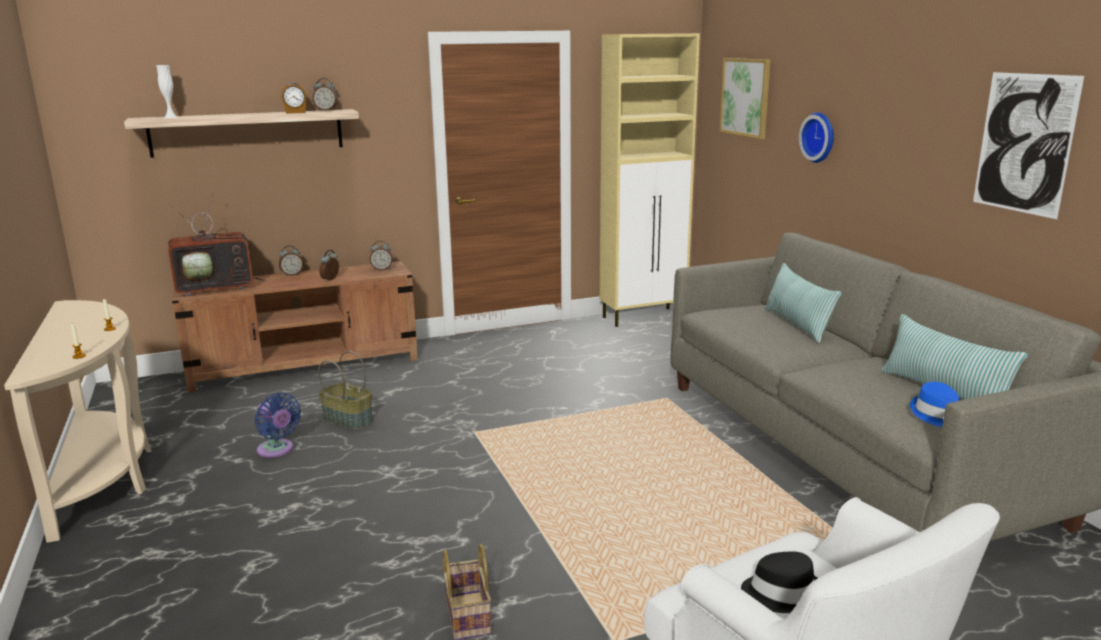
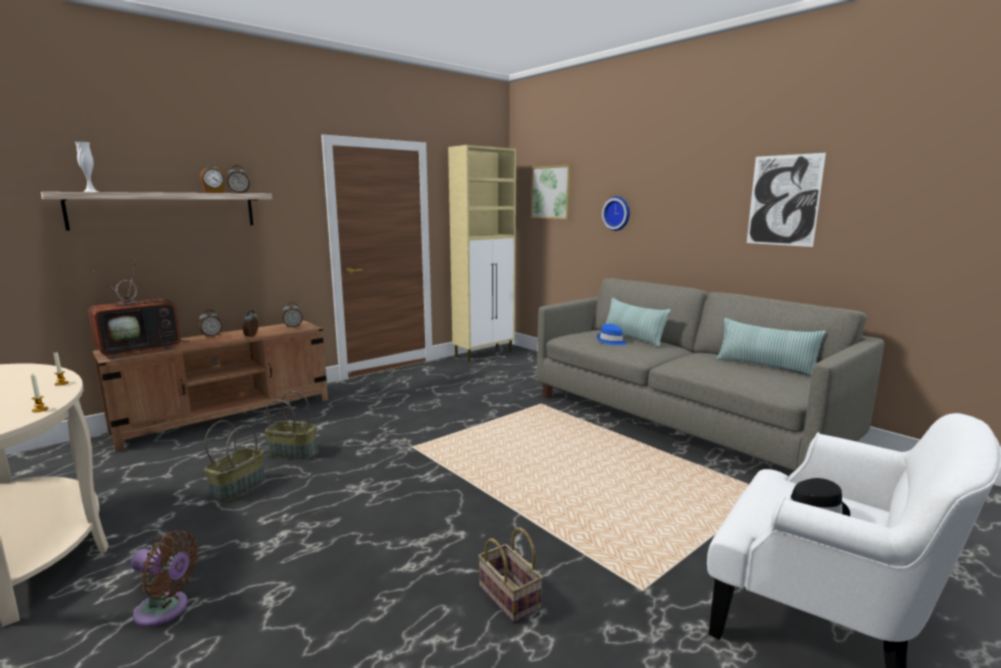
camera: 20 degrees left, 5 degrees down
(166, 556) = (166, 610): none -> brown fan
(277, 450) = (238, 487): blue fan -> basket
(937, 415) = (780, 380): blue hat -> blue hat (611, 341)

